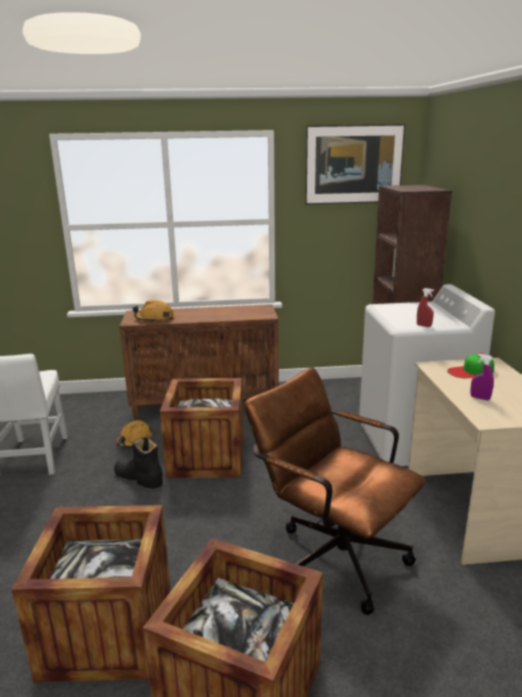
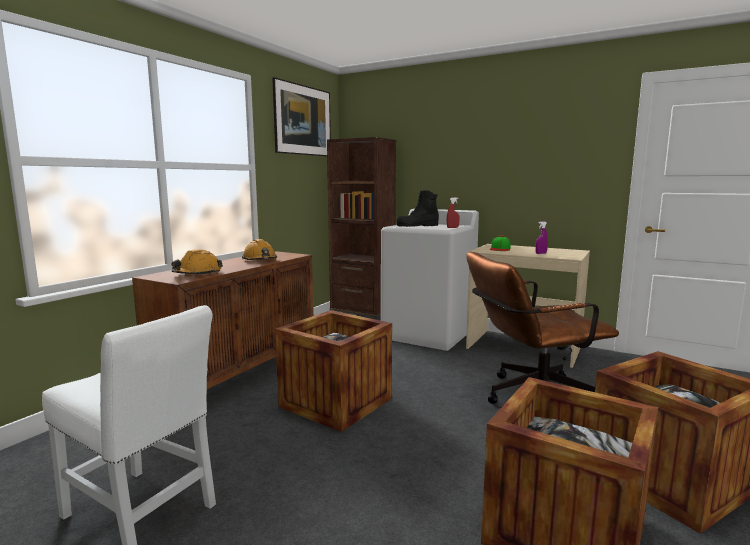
camera: 55 degrees left, 10 degrees down
(134, 440) = (237, 429): orange hard hat -> orange hard hat (260, 260)
(138, 477) = (317, 446): black boot -> black boot (417, 226)

